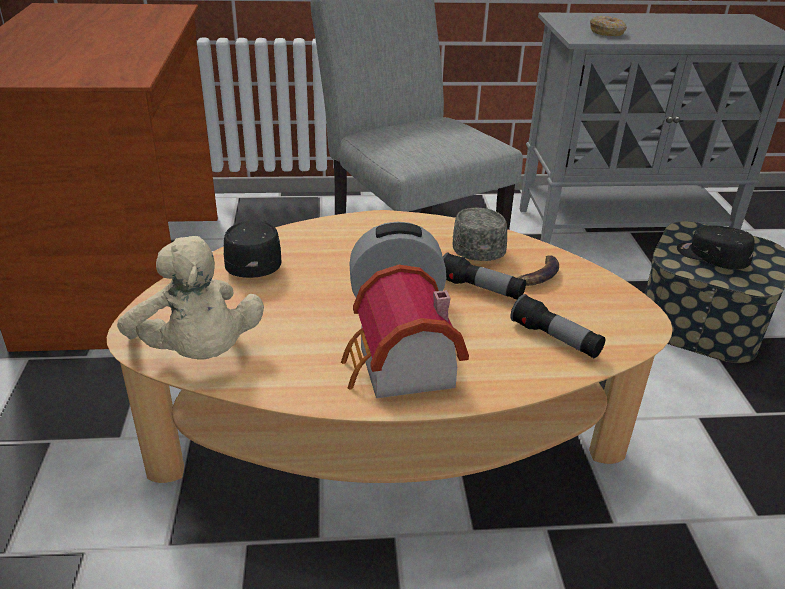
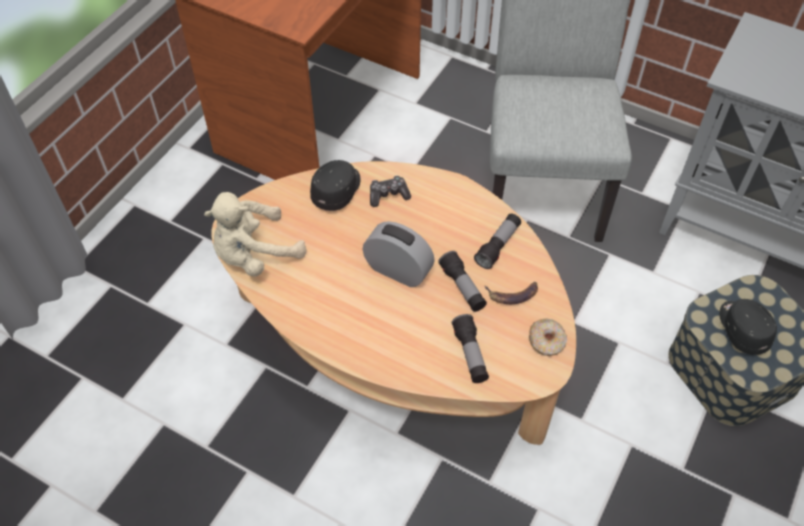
camera: 35 degrees right, 20 degrees up
(198, 353) = (254, 255): beige plush toy -> beige plush toy turned 60 degrees clockwise
(318, 247) = (388, 195): none -> game controller
(400, 369) = (354, 327): toy house -> none
(477, 246) = (498, 246): grey cap -> flashlight
(607, 33) = (768, 76): donut -> donut (547, 341)

